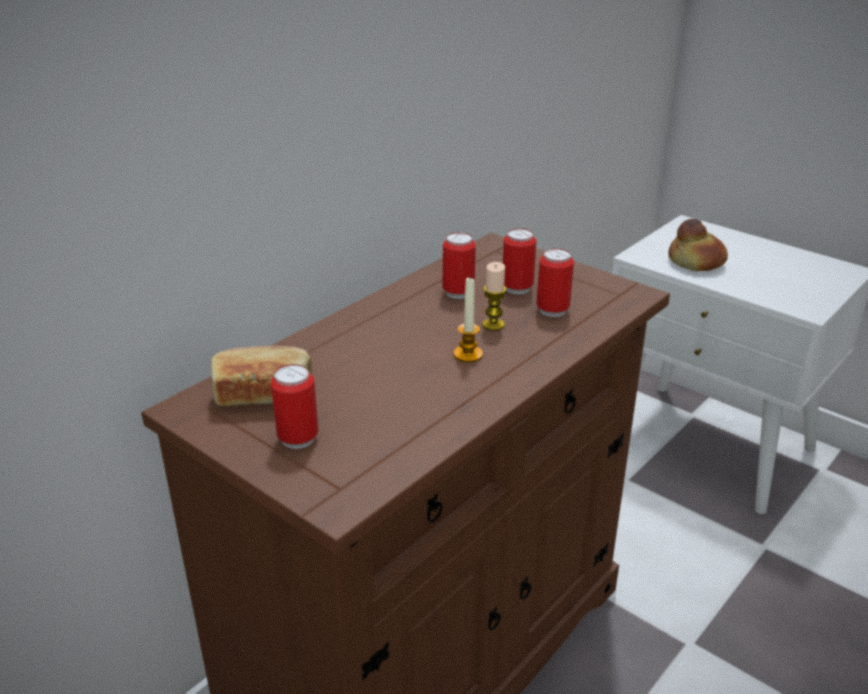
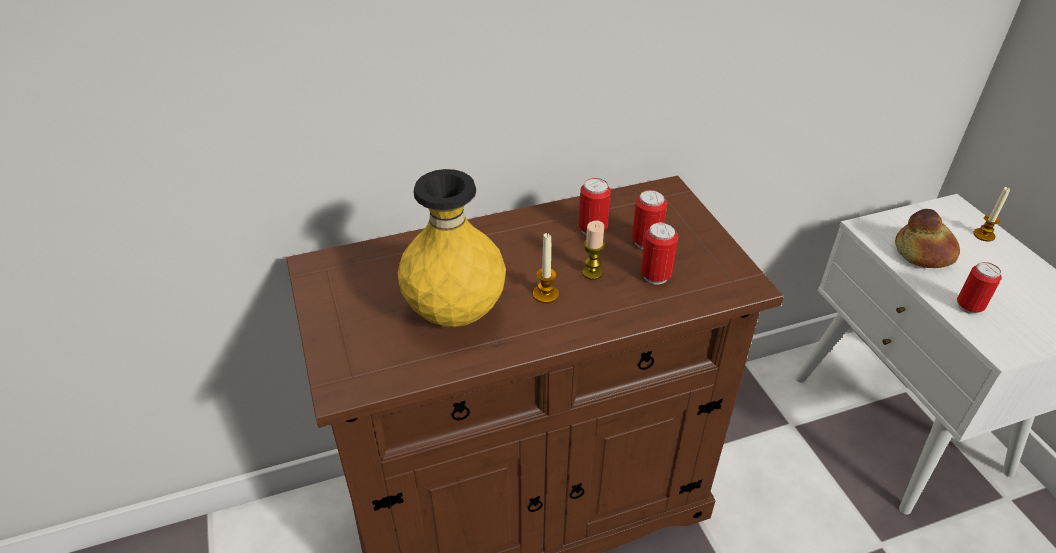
camera: 30 degrees right, 10 degrees up
(263, 394) = (371, 273): bread -> none
(298, 438) = (361, 321): can -> can (969, 307)
(395, 398) = (455, 314): none -> yellow vase
(726, 237) = (984, 235): none -> candle

